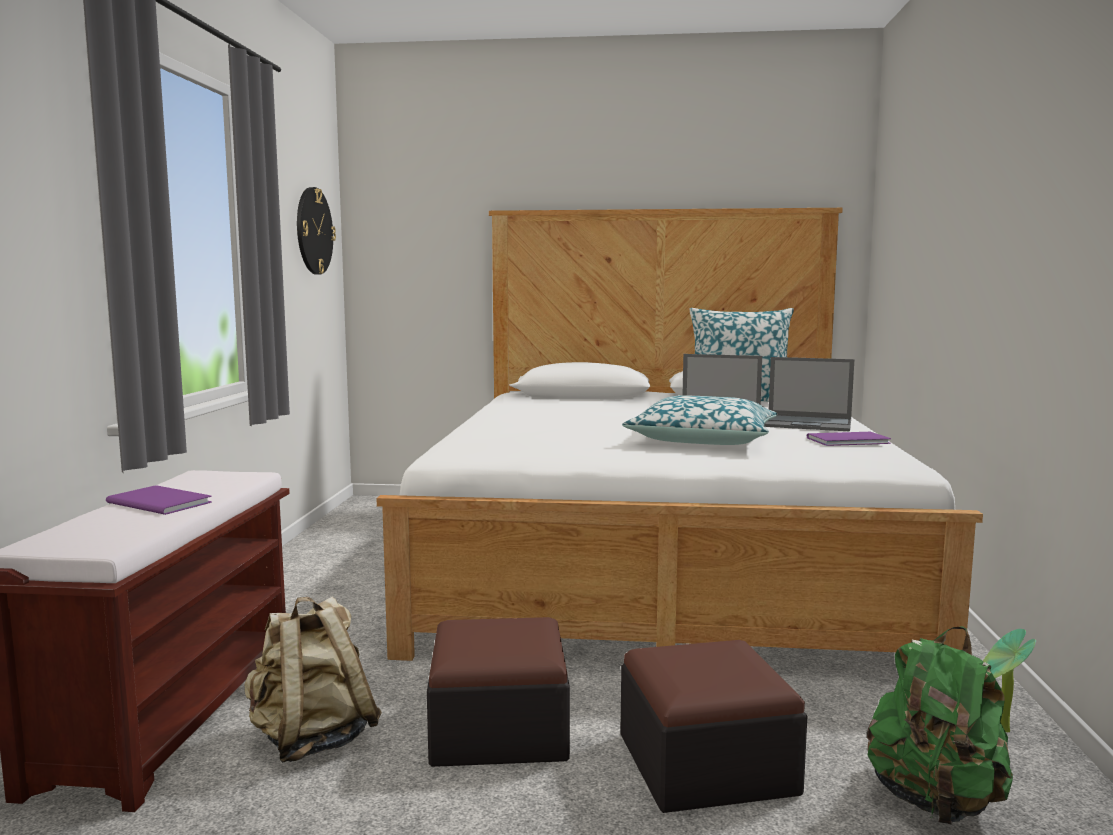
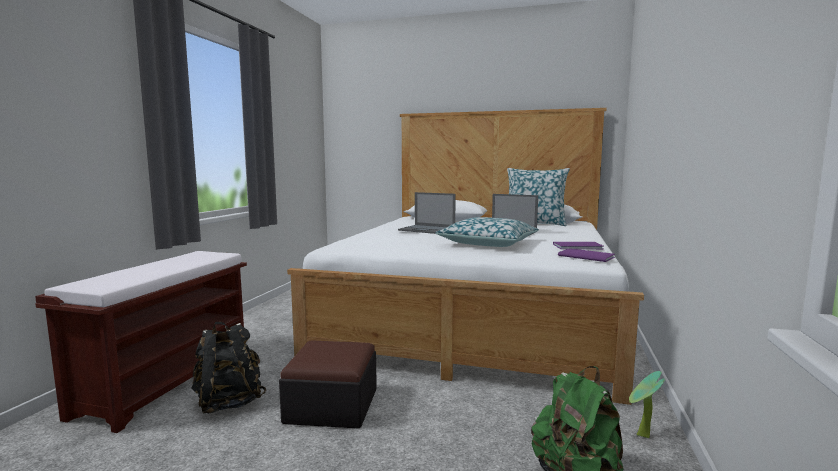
camera: 10 degrees right, 0 degrees up
(160, 501) = (161, 266): purple book -> purple book (585, 256)
(312, 740) = (229, 402): beige backpack -> black backpack
(314, 231) = (303, 126): wall clock -> none
(706, 764) = (441, 438): ottoman -> none
(808, 424) = (563, 236): laptop -> laptop (427, 230)

